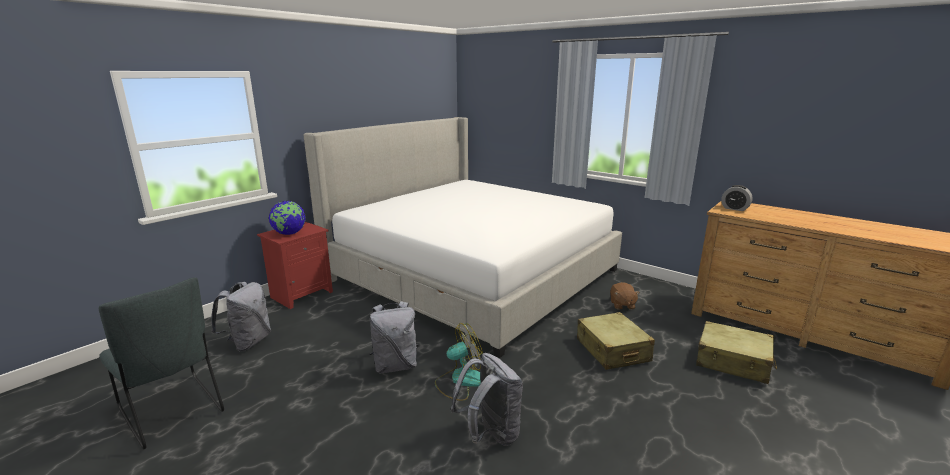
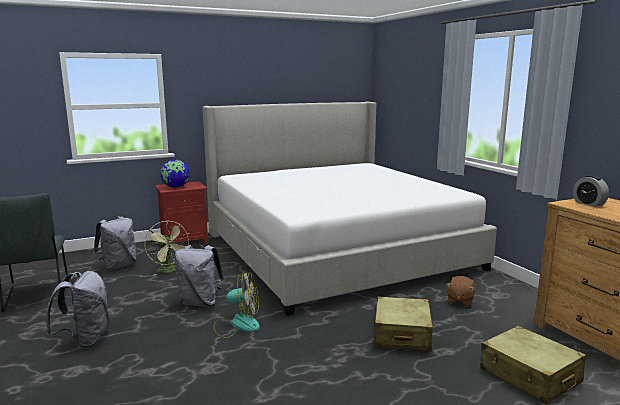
camera: 25 degrees right, 5 degrees down
(321, 334) = (170, 271): none -> green fan
(490, 434) = (219, 365): grey backpack -> grey backpack (85, 340)

